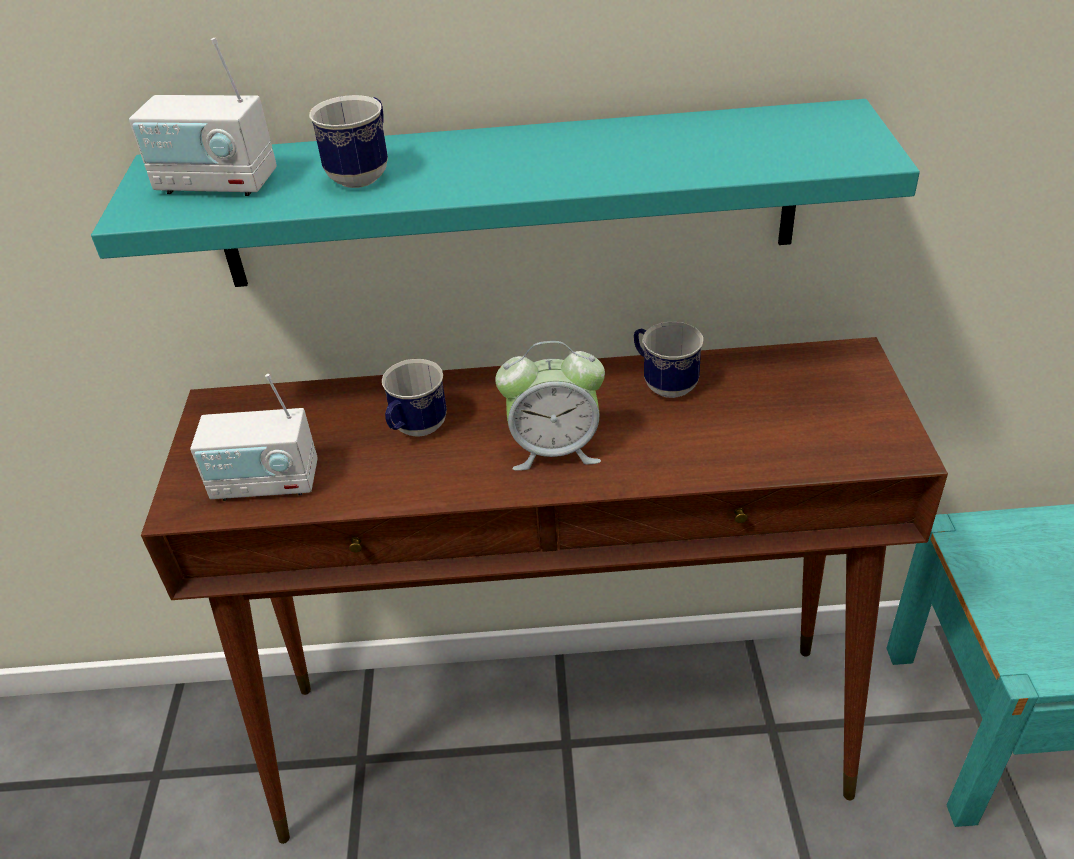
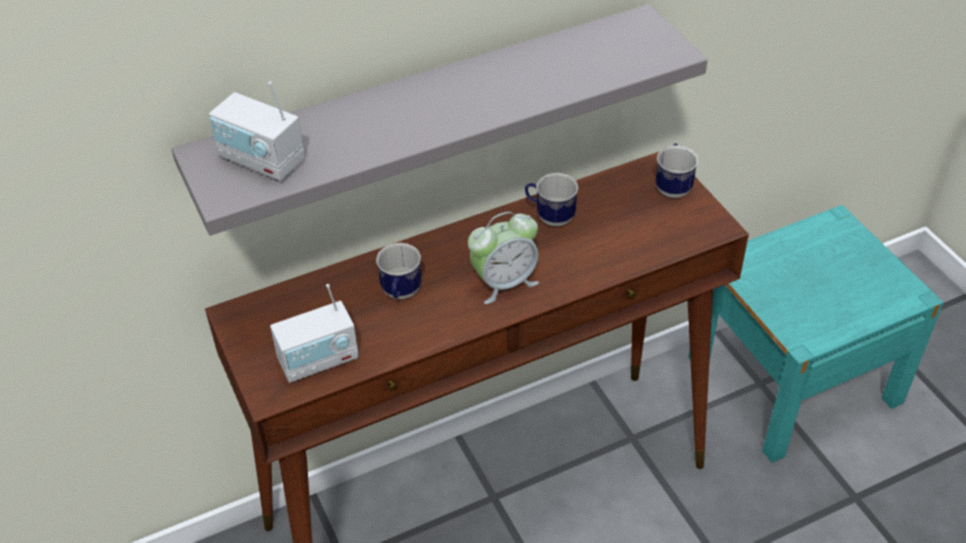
camera: 25 degrees left, 5 degrees up
(217, 184) = (262, 161): radio -> radio turned 45 degrees clockwise
(364, 174) = (362, 131): mug -> mug (673, 186)
(507, 197) = (428, 115): turquoise shelf -> grey shelf

